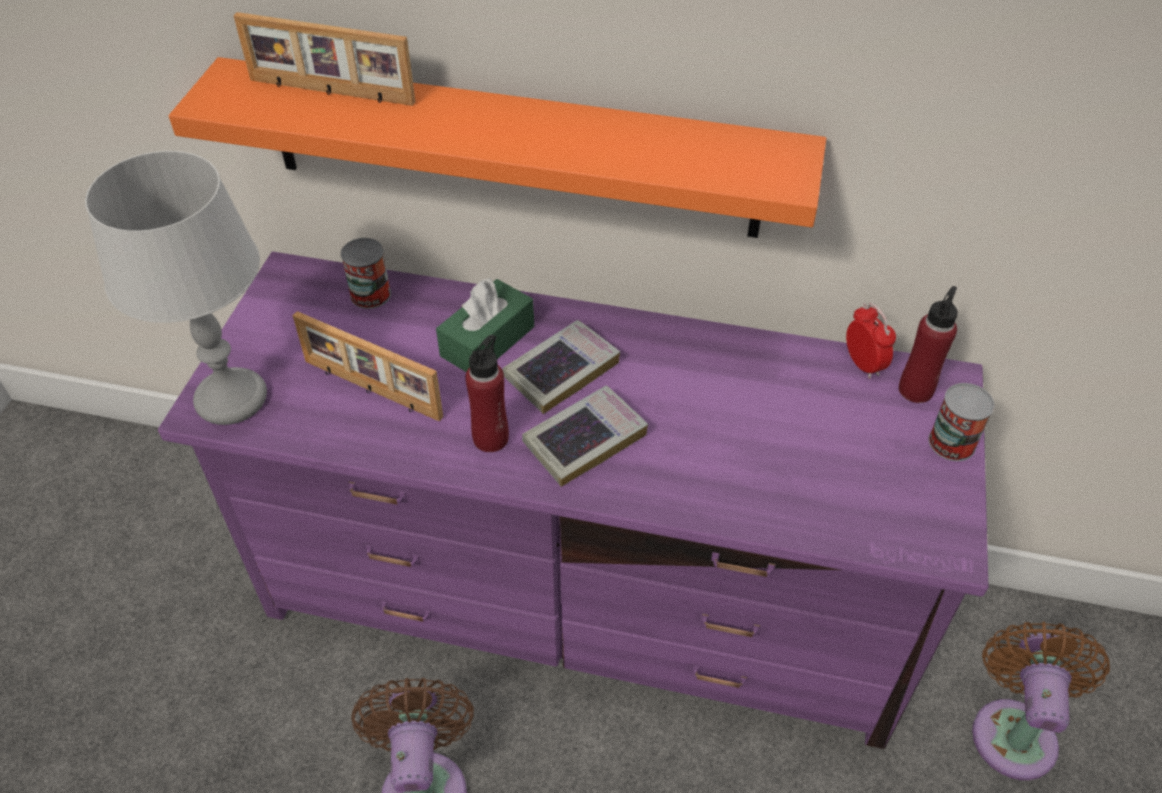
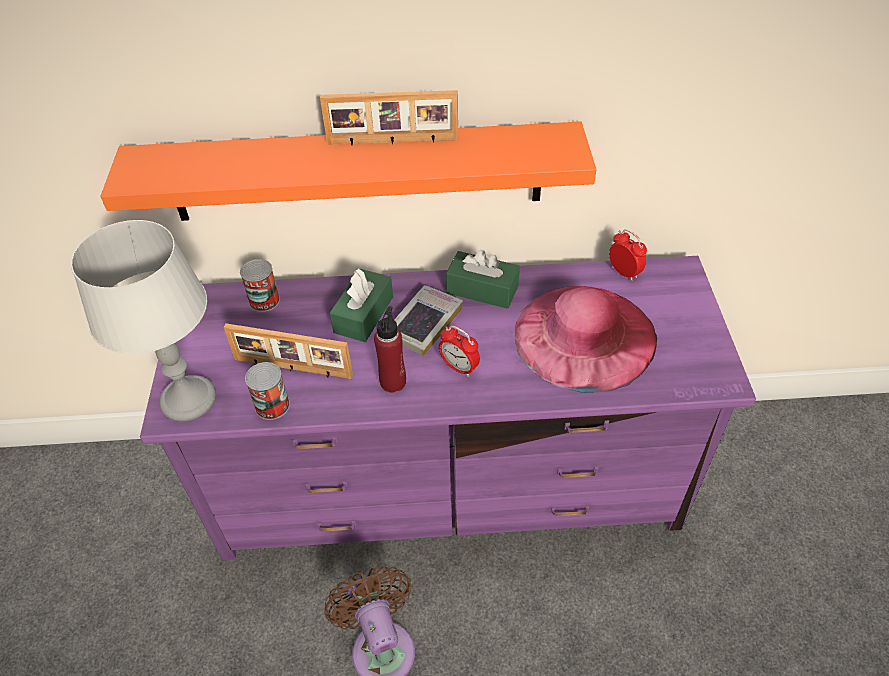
camera: 15 degrees left, 0 degrees up
(330, 92) = (219, 156): picture frame -> picture frame (392, 142)
(584, 440) = (459, 367): book -> alarm clock
(656, 343) = (482, 289): none -> green tissue box
(772, 439) = (584, 336): none -> pink hat
(915, 390) = (663, 281): red bottle -> none
(952, 443) = (699, 311): can -> can (272, 405)
(1014, 730) = (757, 494): brown fan -> none

